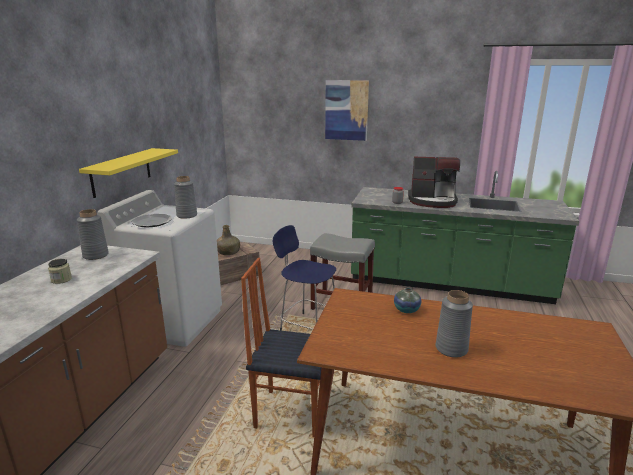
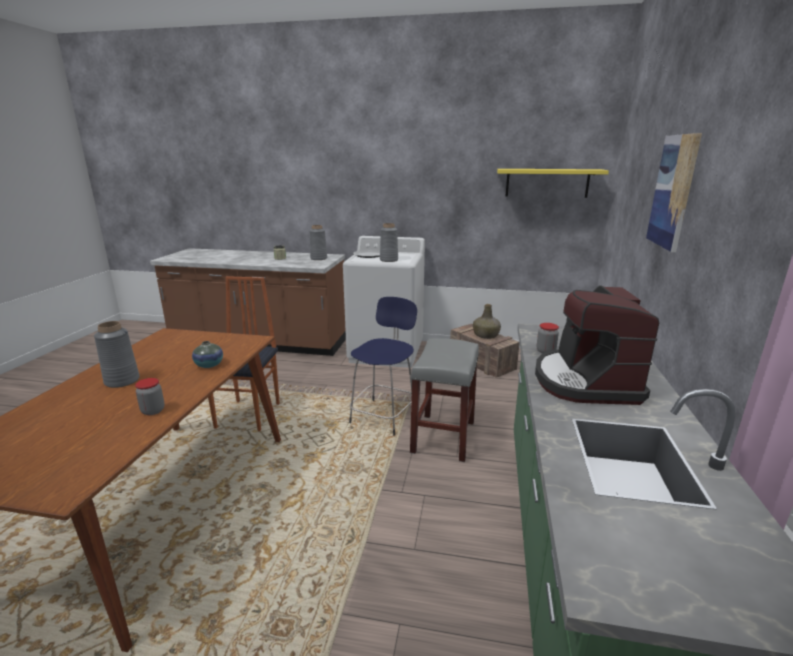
camera: 85 degrees right, 0 degrees up
(121, 172) = (400, 214): yellow shelf -> yellow shelf (547, 183)
(494, 320) = (153, 411): none -> jar

